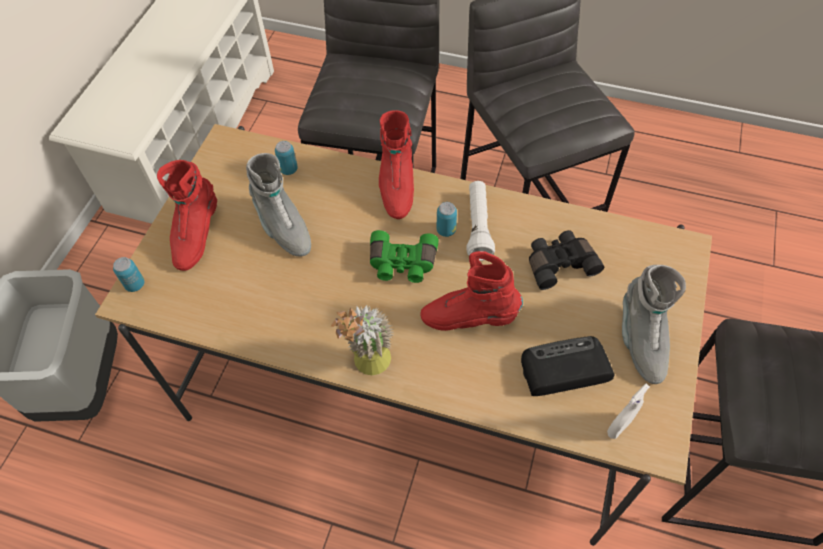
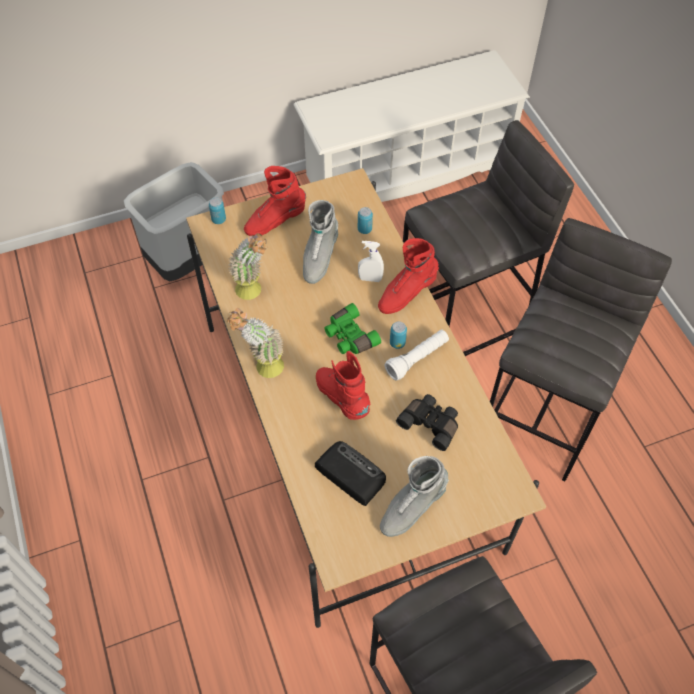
camera: 50 degrees right, 0 degrees up
(265, 312) = (254, 292): none -> potted plant
(619, 427) = (334, 529): white spray bottle -> white spray bottle (370, 279)

